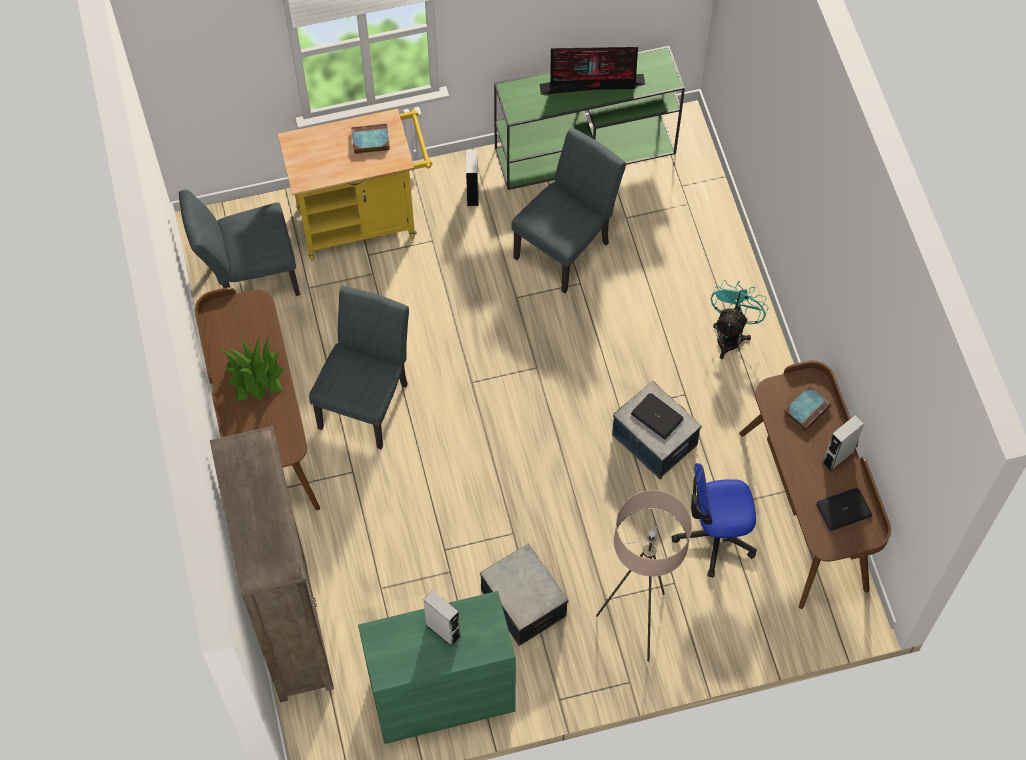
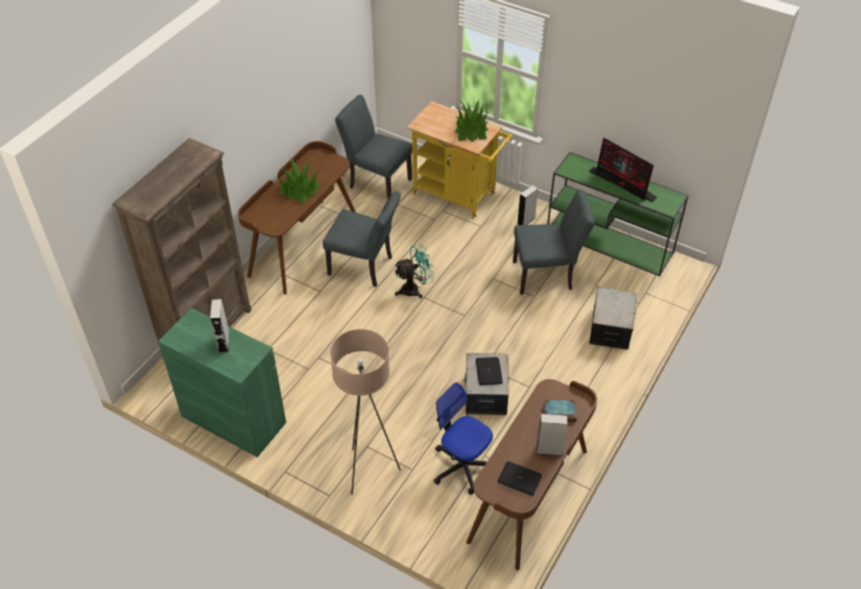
camera: 45 degrees right, 15 degrees down
(367, 399) = (365, 267): grey chair -> grey chair turned 45 degrees clockwise
(370, 141) = (471, 130): book -> potted plant
(524, 603) = (325, 412): storage box -> storage box (611, 329)
(731, 334) = (590, 379): turquoise fan -> turquoise fan (414, 289)

